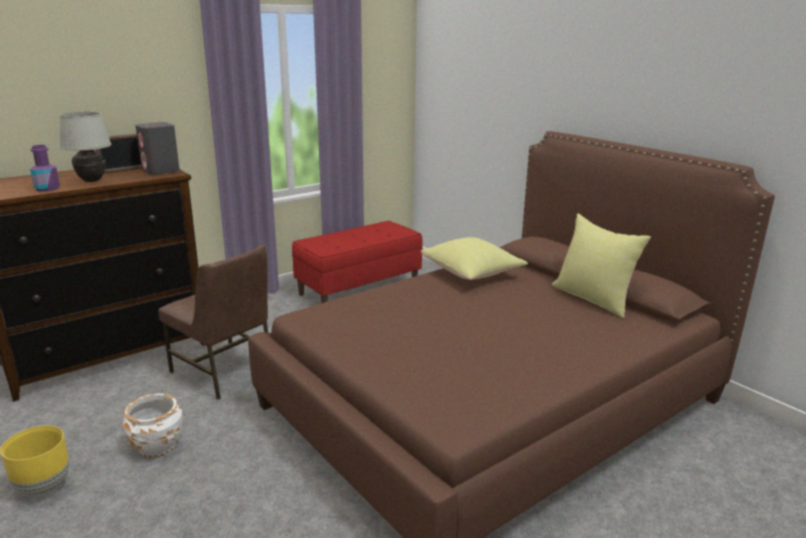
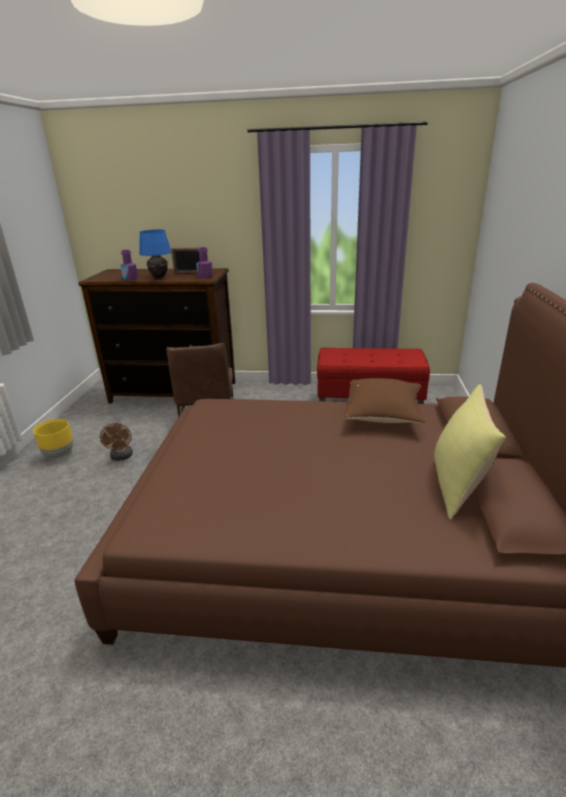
camera: 45 degrees right, 5 degrees up
(92, 181) = (159, 277): white table lamp -> blue table lamp
(157, 445) = (121, 457): white planter -> brown fan
(161, 171) = (205, 276): grey speaker -> purple bottle
(473, 274) = (383, 415): yellow pillow -> brown pillow

